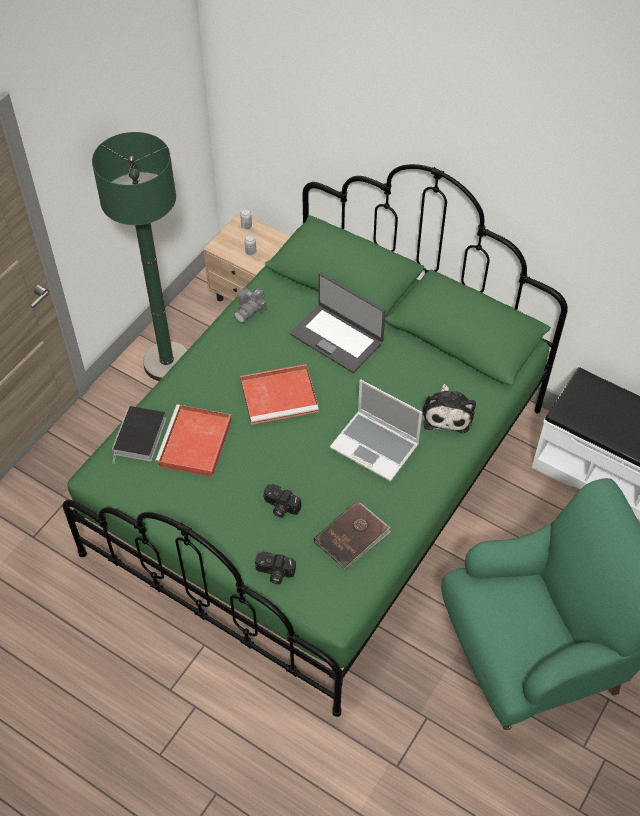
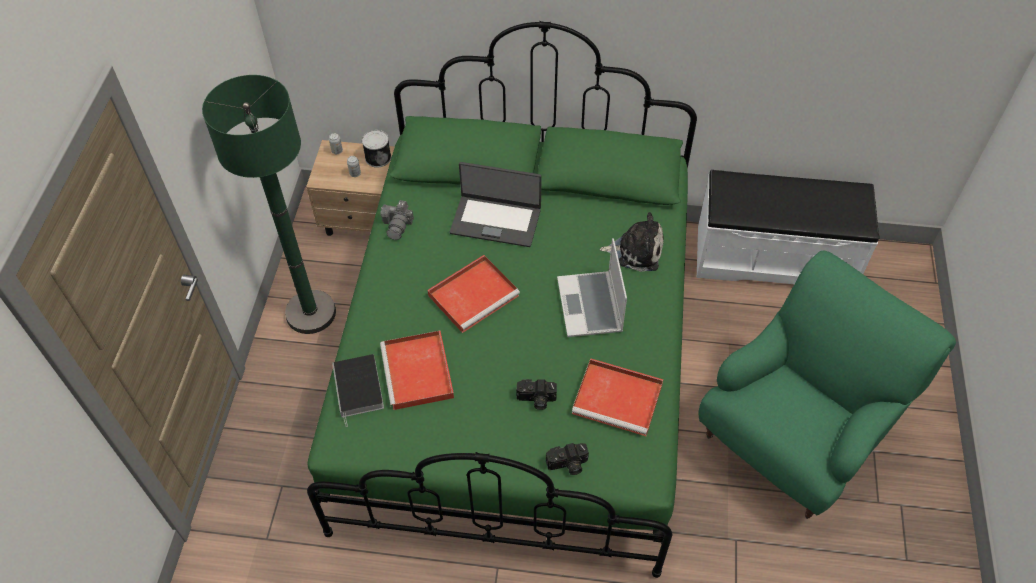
camera: 25 degrees left, 0 degrees up
(278, 244) = (378, 157): none -> can
(352, 537) = (619, 399): brown book -> red tray
(376, 446) = (591, 306): laptop -> laptop turned 75 degrees clockwise
(447, 413) = (636, 251): plush toy -> plush toy turned 60 degrees counterclockwise

